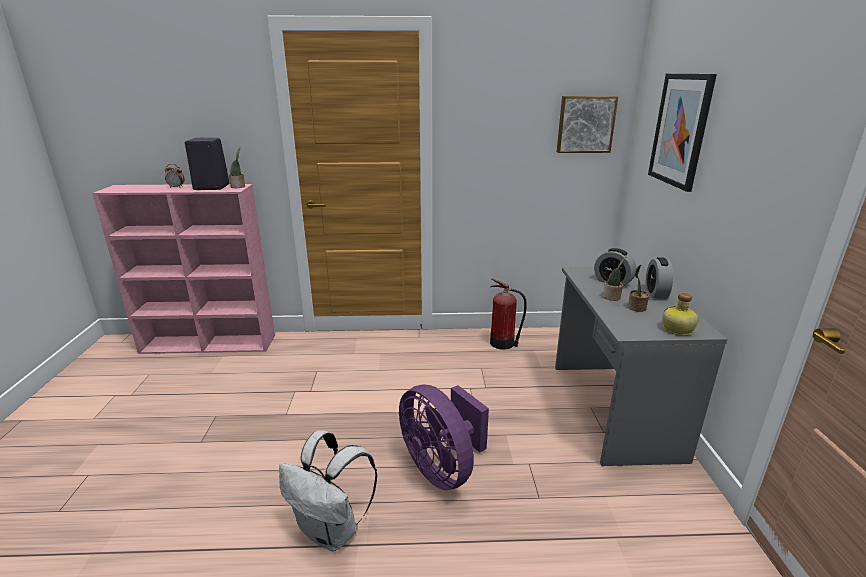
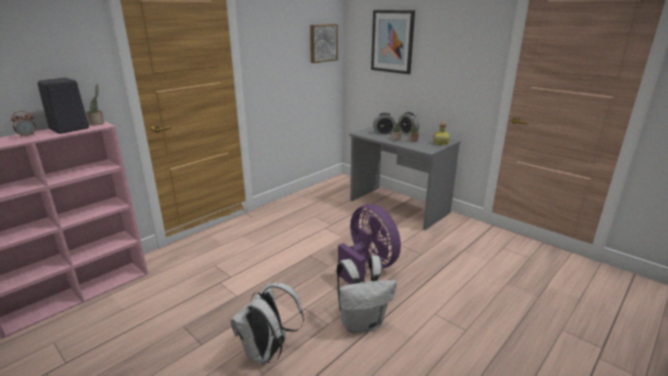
camera: 45 degrees left, 0 degrees up
(221, 490) = (268, 353): none -> white backpack
(442, 468) = (368, 267): purple fan -> purple fan turned 135 degrees counterclockwise
(503, 343) = (307, 200): fire extinguisher -> none

